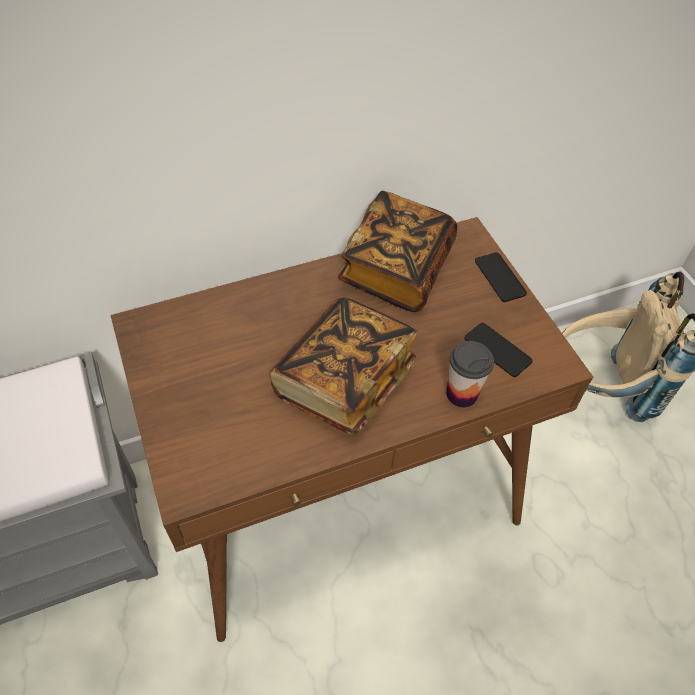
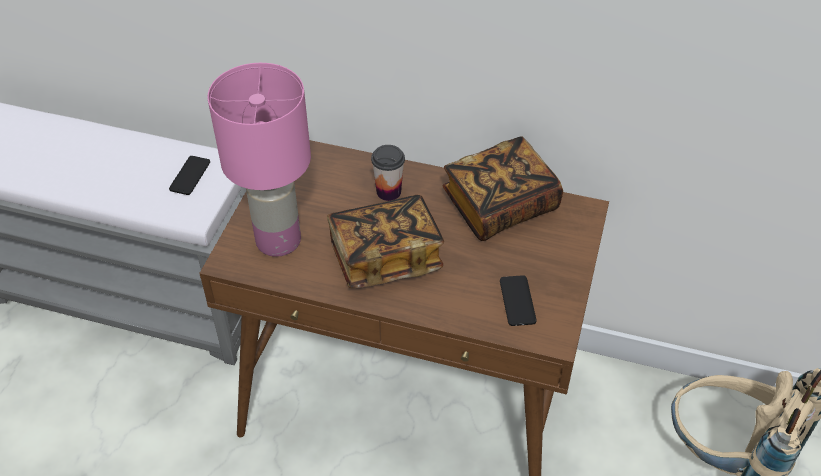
camera: 40 degrees right, 5 degrees down
(219, 432) = (277, 241): none -> pink table lamp
(461, 394) = (458, 313): cup -> cup (388, 192)
(500, 277) = (576, 254): phone -> phone (190, 176)

